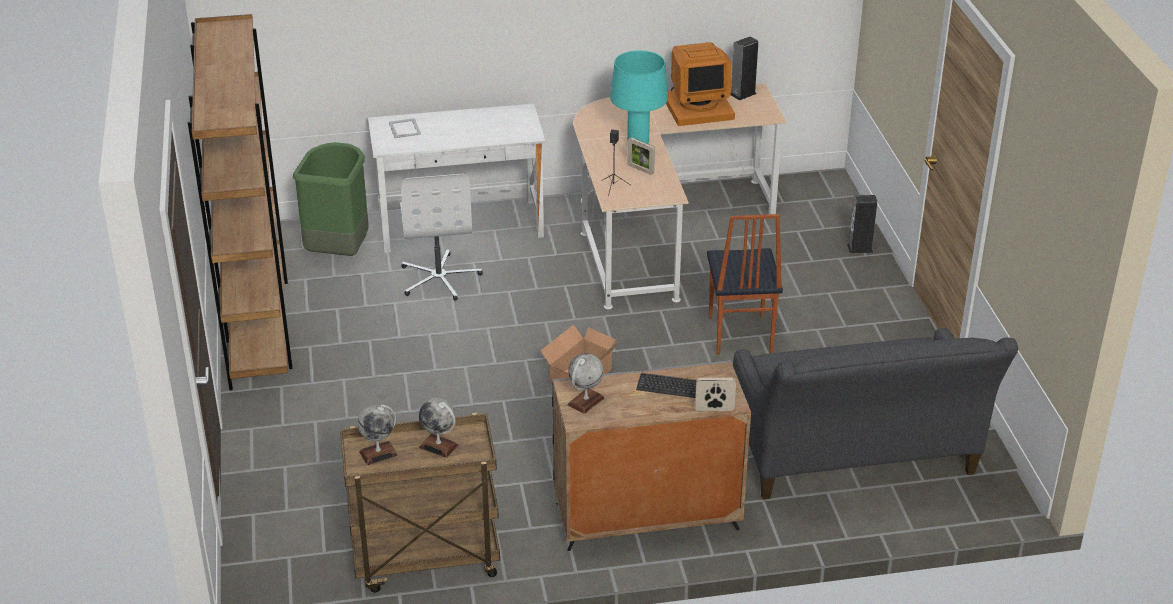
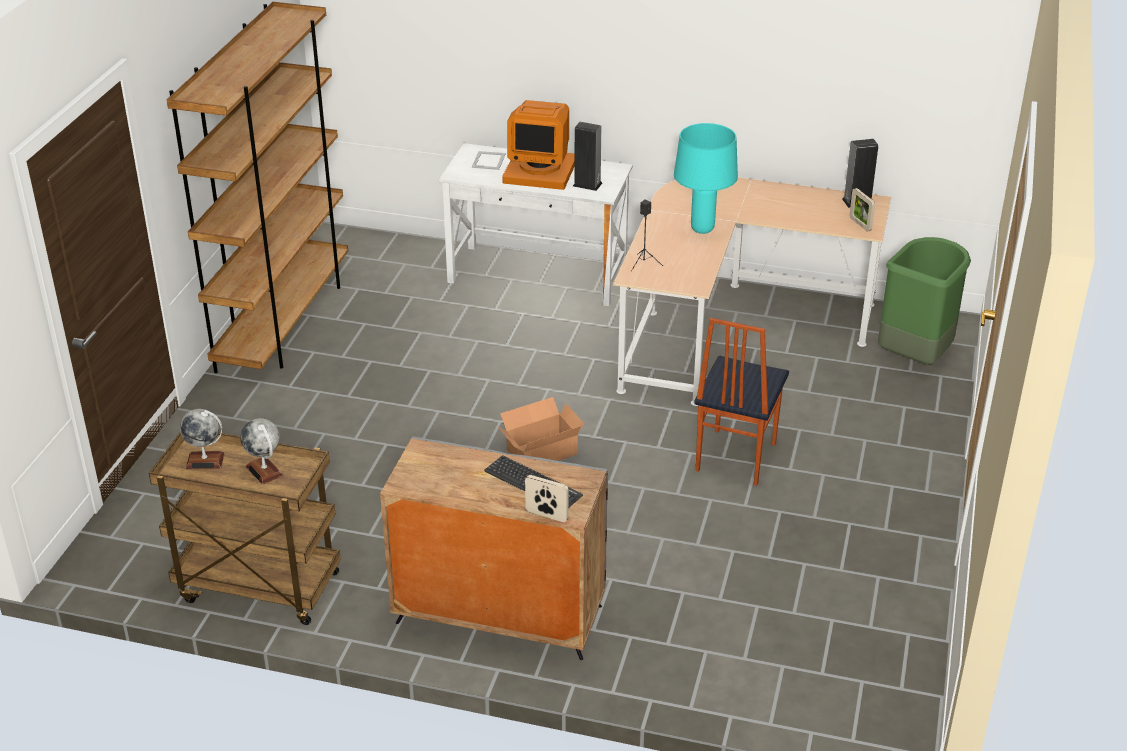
camera: 25 degrees right, 0 degrees up
(339, 251) = (408, 271): green trash can -> green trash can (915, 356)
(439, 278) = (480, 320): white office chair -> none
(585, 401) = (425, 468): globe -> none
(640, 169) = (685, 253): picture frame -> picture frame (860, 224)
(698, 107) = (797, 205): monitor -> monitor (540, 170)
(856, 459) = (764, 625): grey sofa -> none
(860, 248) = (935, 402): speaker -> speaker (587, 184)

